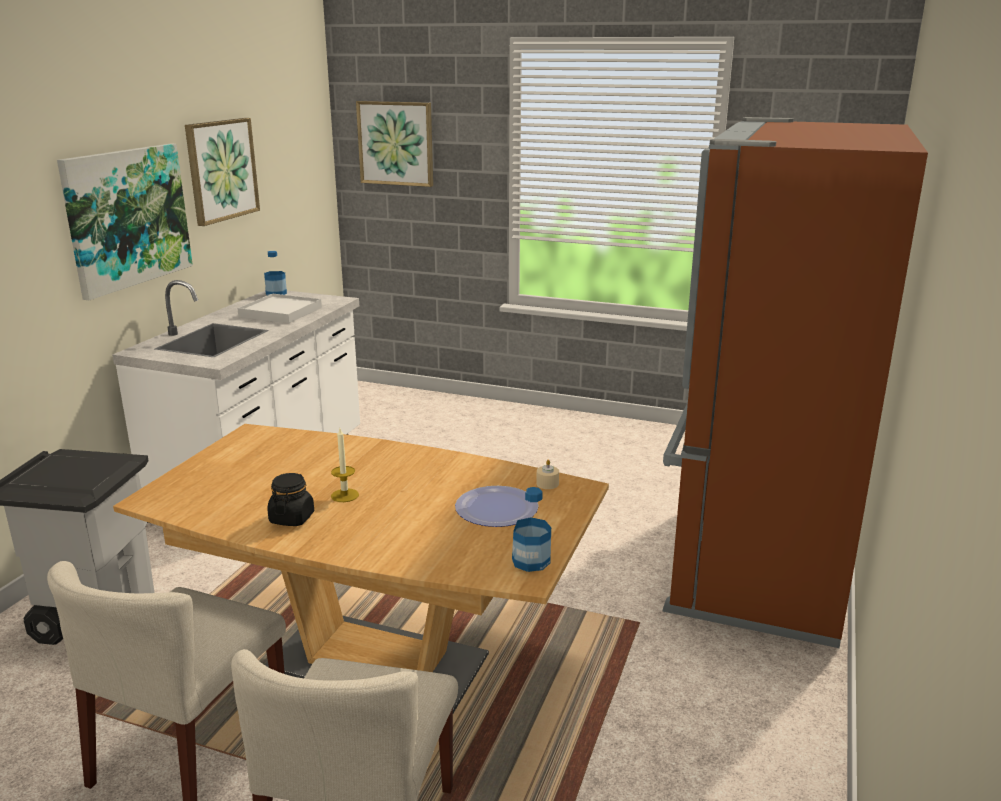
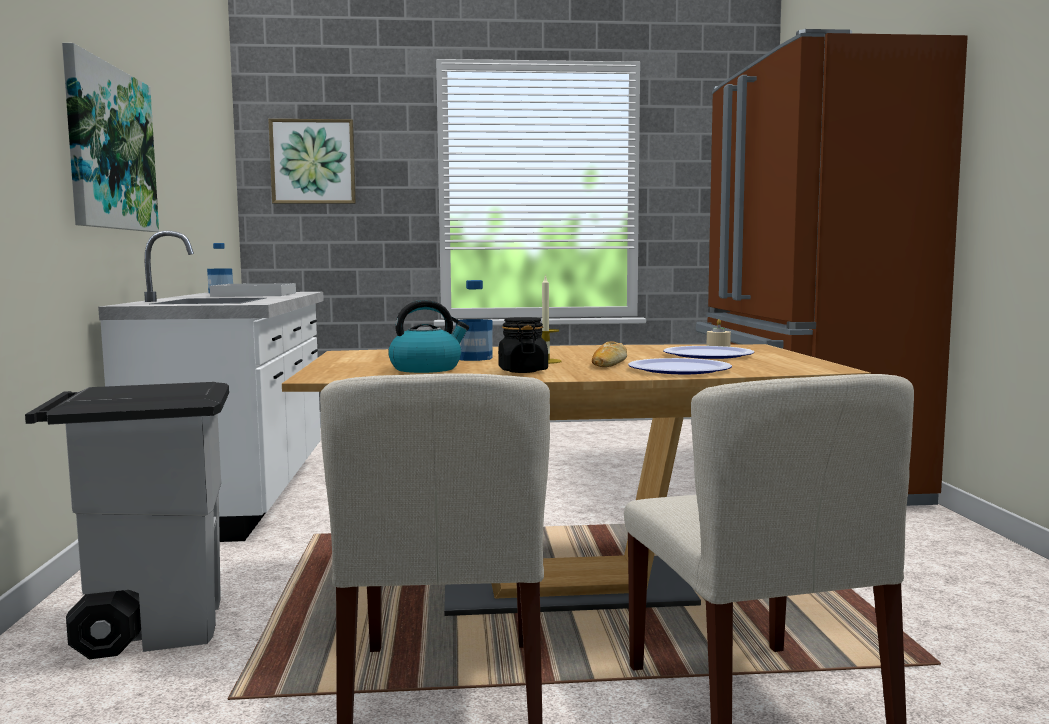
camera: 25 degrees left, 15 degrees down
(221, 170) = (172, 141): picture -> none
(239, 494) = (427, 368): none -> kettle
(388, 509) = (610, 362): none -> bread
(406, 546) = (679, 369): none -> plate
(531, 561) = (808, 364): bottle -> bottle (473, 358)

